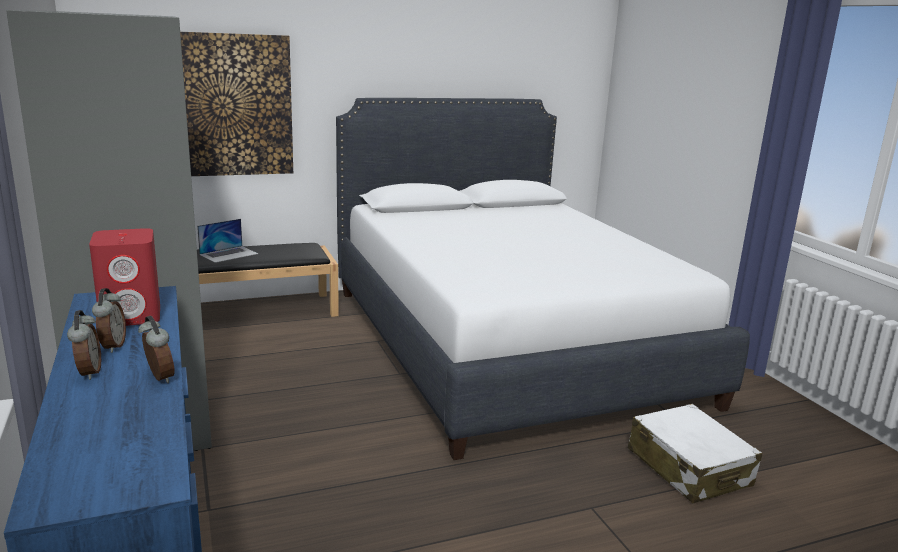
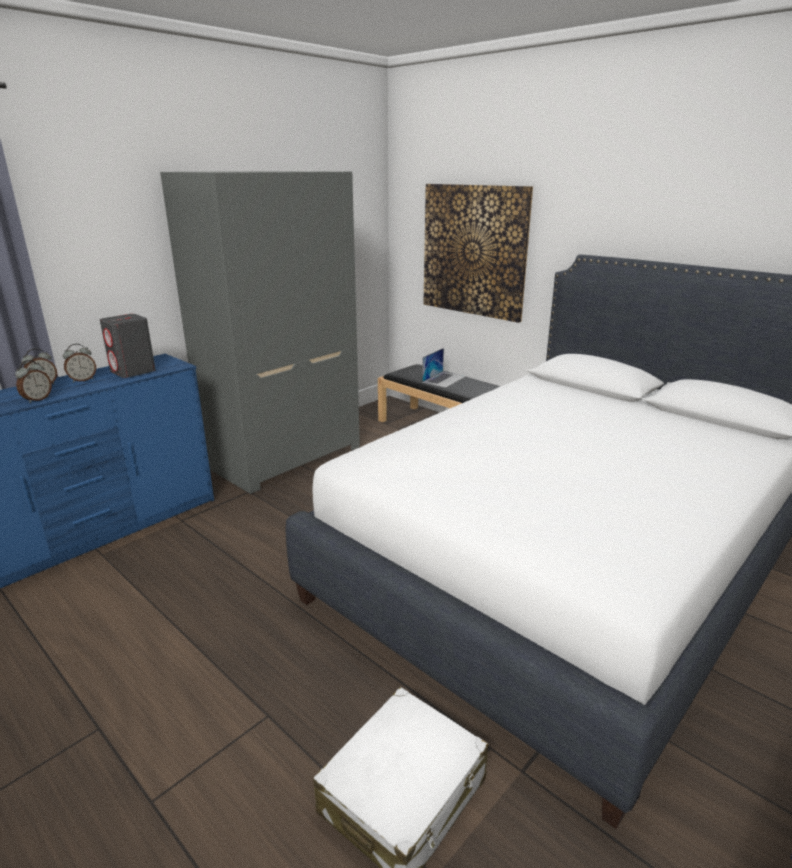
camera: 65 degrees right, 5 degrees up
(132, 316) = (133, 371): red speaker -> grey speaker
(229, 254) = (444, 379): laptop -> laptop turned 75 degrees counterclockwise

